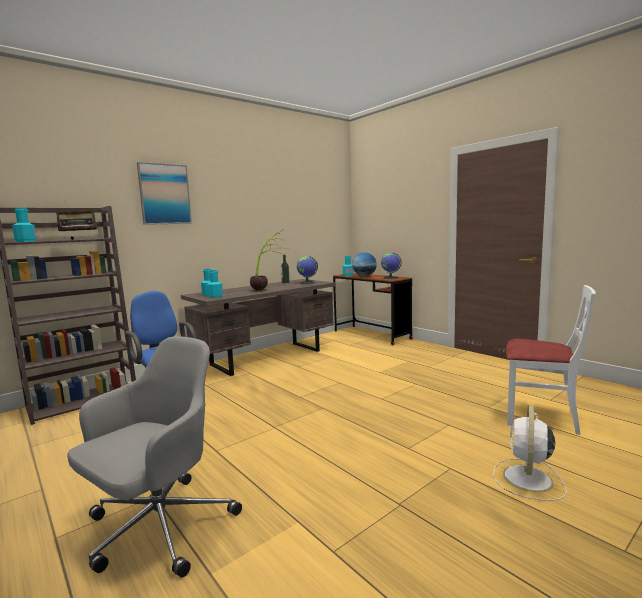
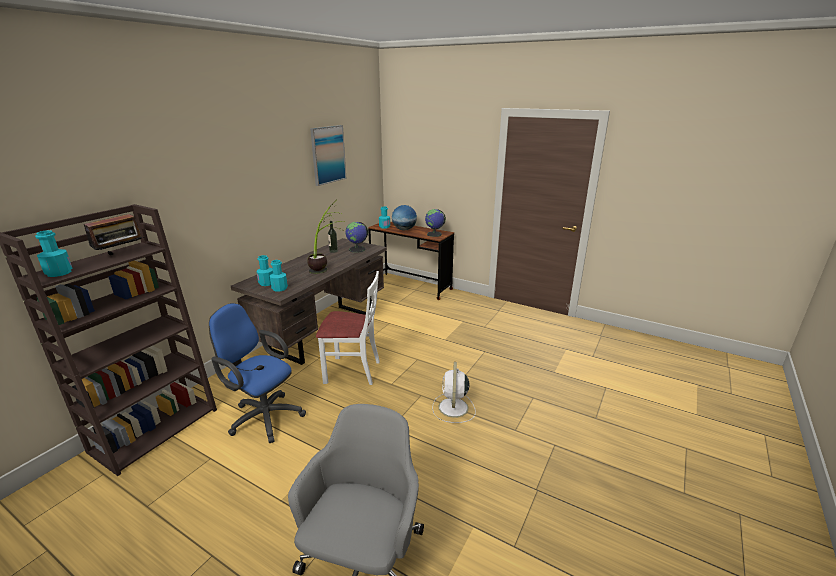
camera: 20 degrees left, 15 degrees up
(164, 194) = (199, 172): picture -> picture (328, 154)
(527, 479) = (609, 444): white fan -> white fan (453, 408)
(541, 417) = (594, 377): white chair -> white chair (352, 371)

